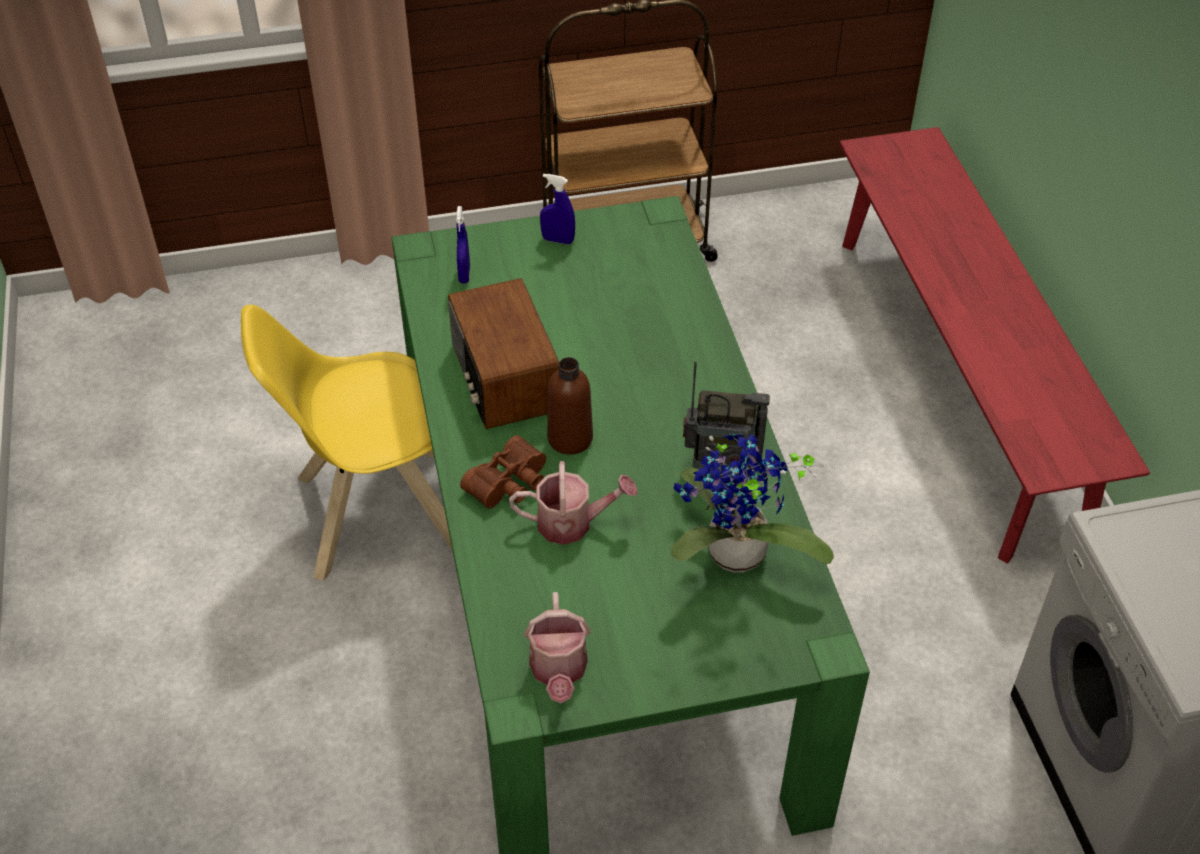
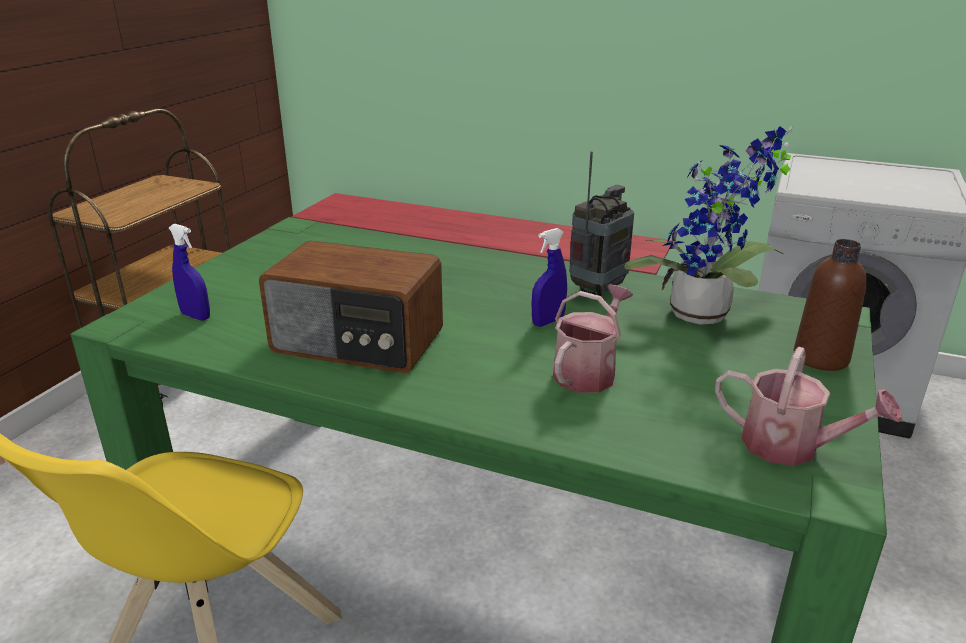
camera: 55 degrees left, 20 degrees down
(510, 484) = (499, 386): brown binoculars -> none
(558, 240) = (242, 267): blue spray bottle -> blue spray bottle (548, 322)
(570, 438) = (479, 337): brown bottle -> brown bottle (820, 358)

